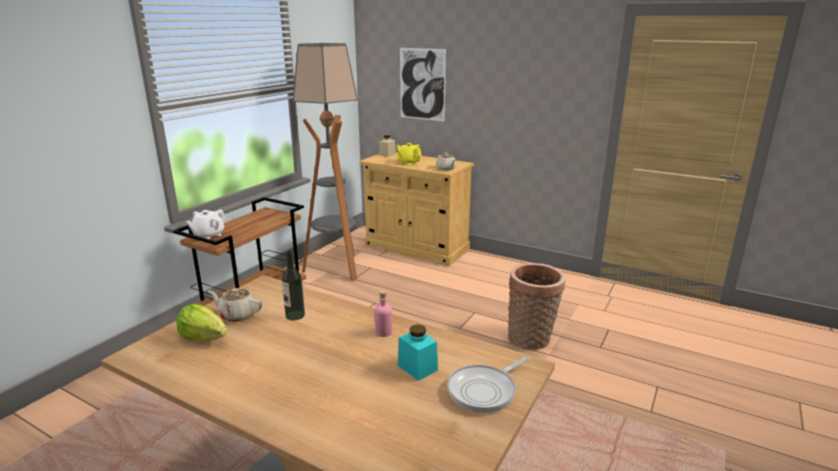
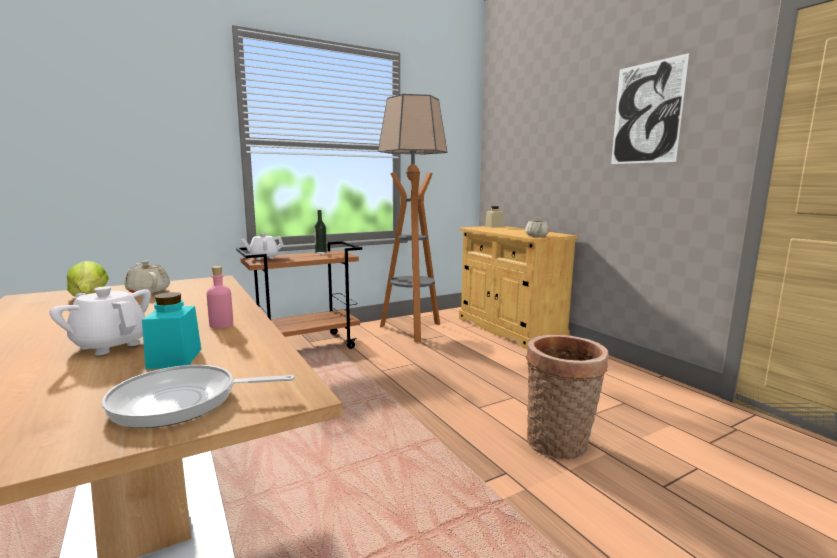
camera: 30 degrees right, 10 degrees down
(295, 315) = (185, 299): bottle -> bottle (321, 253)
(350, 373) = (110, 345): none -> white teapot
(408, 162) = (504, 231): yellow teapot -> none
(422, 84) = (533, 151): picture -> picture (646, 113)

